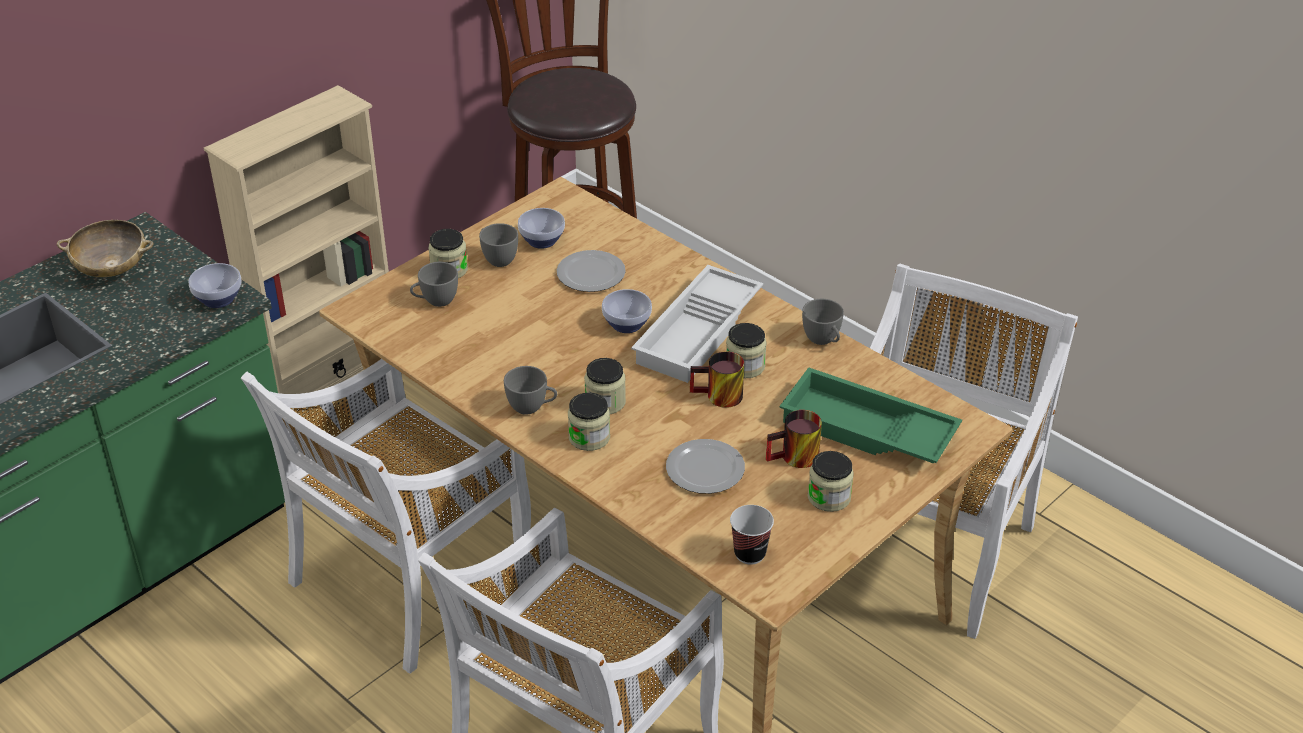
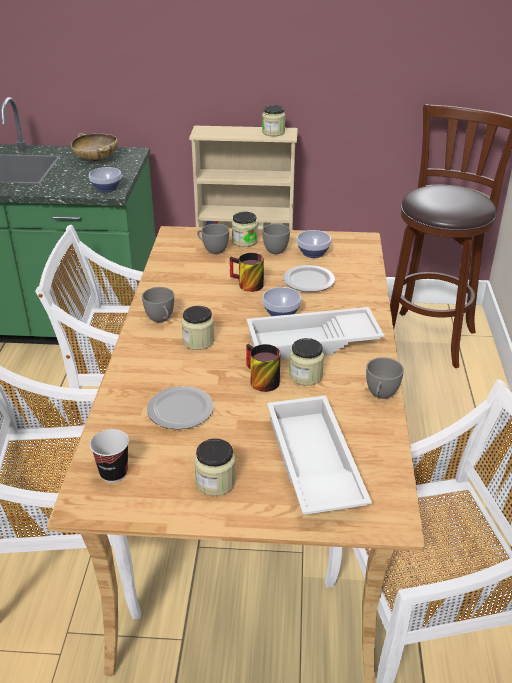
camera: 50 degrees right, 5 degrees down
(589, 437) = (158, 351): jar -> jar (273, 132)
(795, 459) = (238, 445): mug -> mug (246, 285)
(865, 431) = (311, 463): green tray -> white tray

